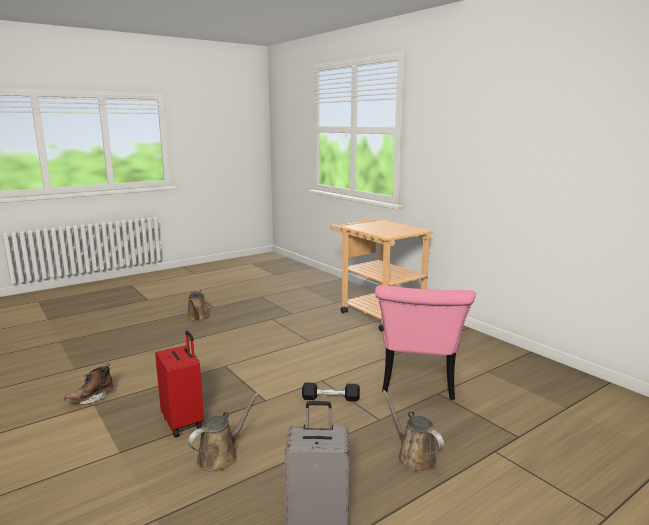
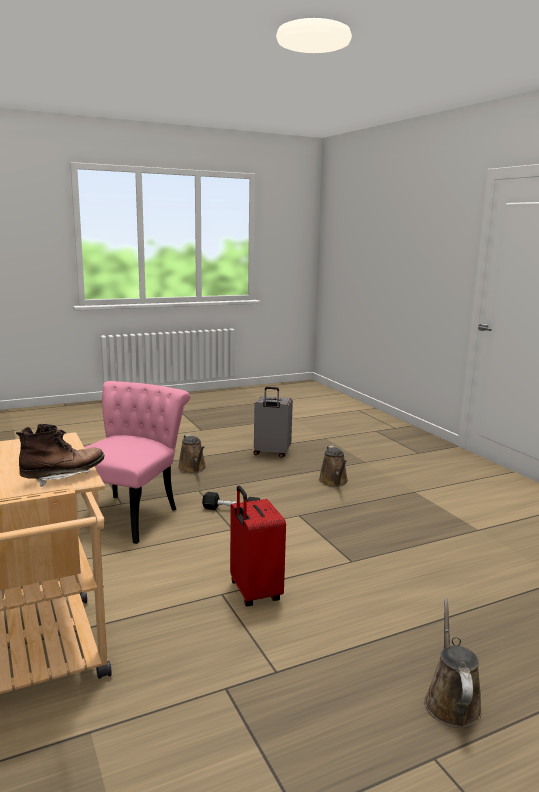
camera: 170 degrees left, 0 degrees up
(90, 399) = (489, 535): brown boot -> brown boot (63, 477)
(184, 422) = (373, 505): red suitcase -> red suitcase (254, 592)
(221, 456) = (334, 482): brown watering can -> brown watering can turned 60 degrees counterclockwise

